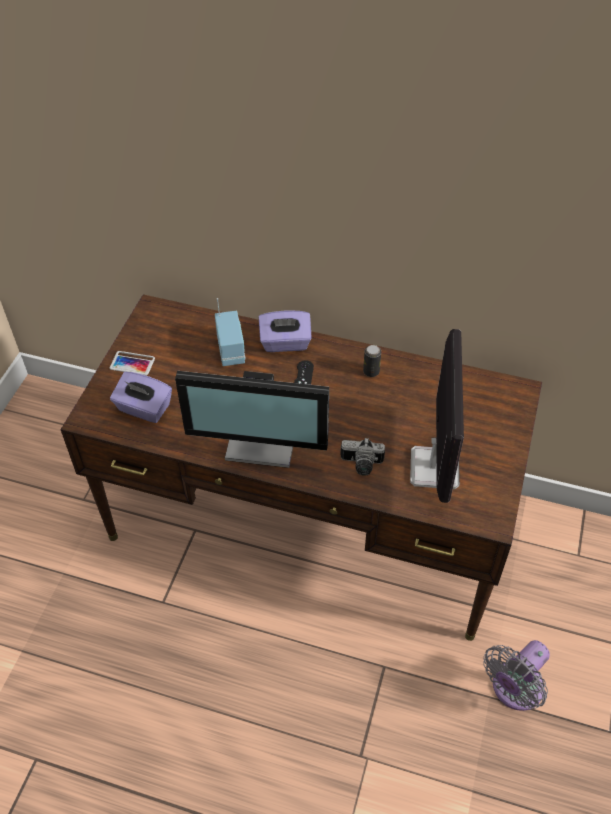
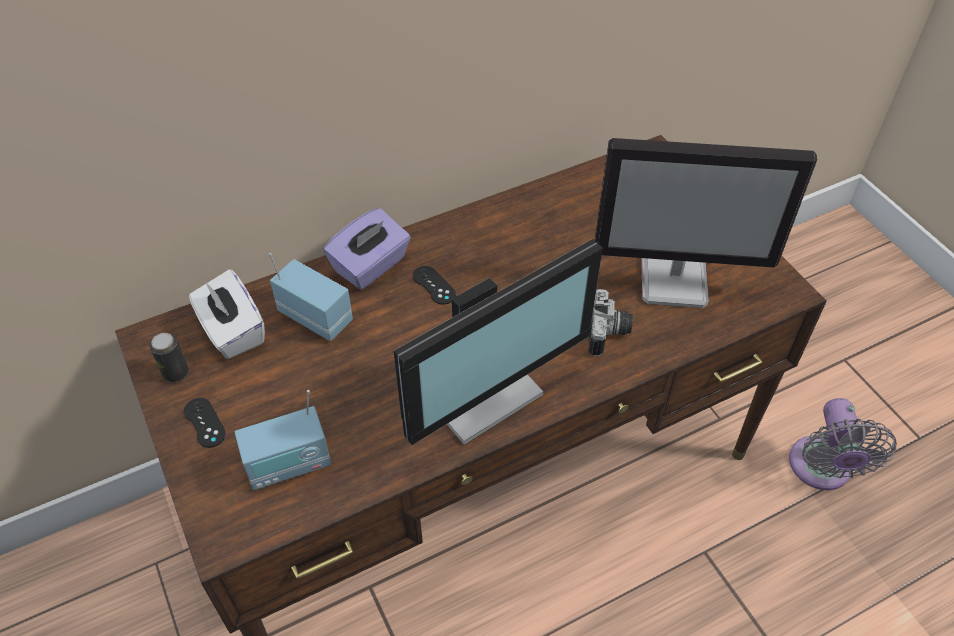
camera: 45 degrees left, 0 degrees up
(132, 363) = (204, 422): phone -> black game controller
(144, 409) = (289, 465): purple tissue box -> radio
(188, 330) = (232, 331): none -> white tissue box
(361, 465) = (609, 333): camera -> camera turned 45 degrees counterclockwise
(371, 371) = (499, 232): can -> can (176, 372)
(434, 467) = (675, 281): monitor -> monitor turned 135 degrees clockwise

